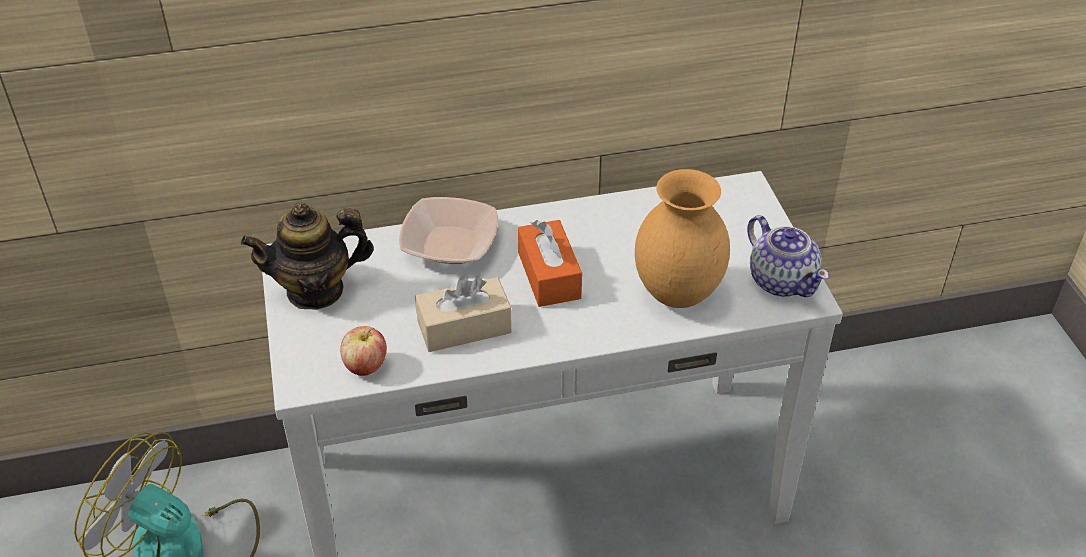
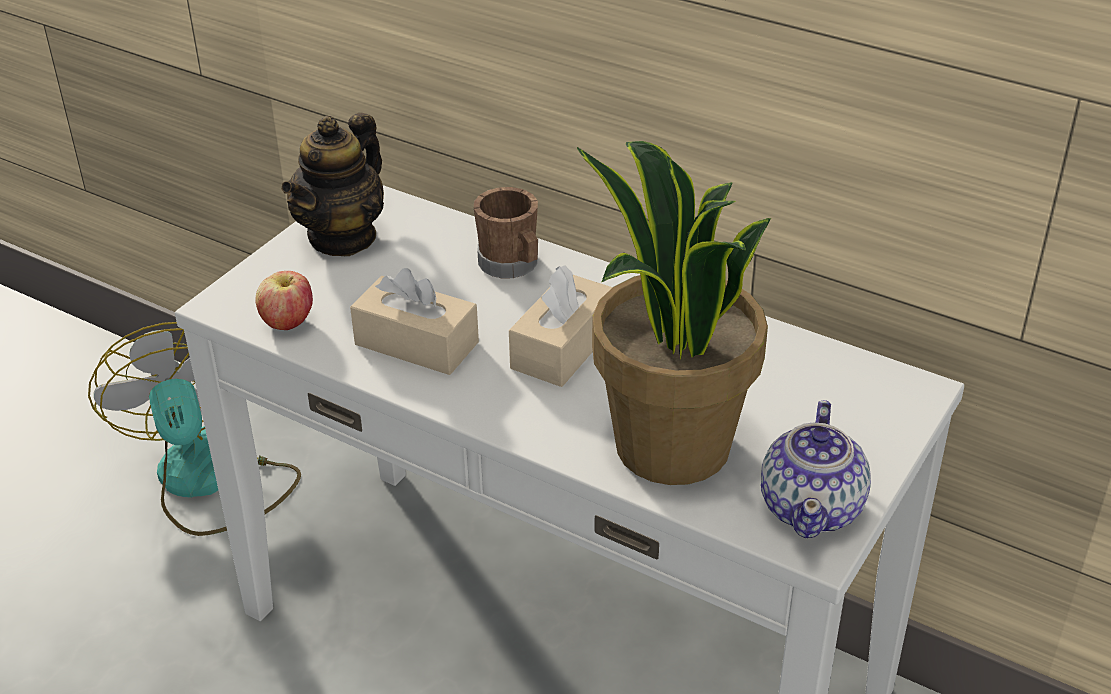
camera: 45 degrees right, 5 degrees down
(315, 290) = (343, 237): teapot -> teapot turned 90 degrees counterclockwise
(450, 245) = (512, 266): bowl -> brown mug
(549, 275) = (563, 347): orange tissue box -> beige tissue box
(679, 295) = (670, 447): brown vase -> potted plant

